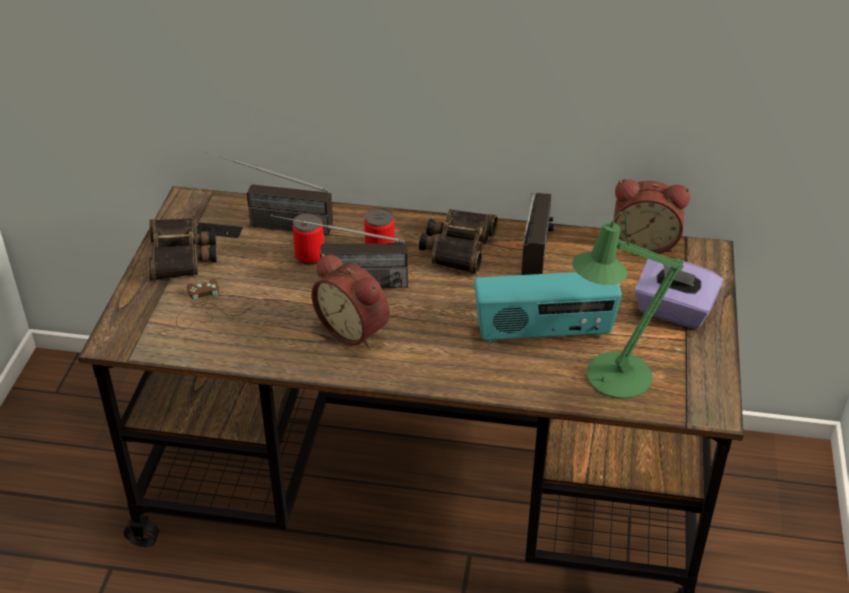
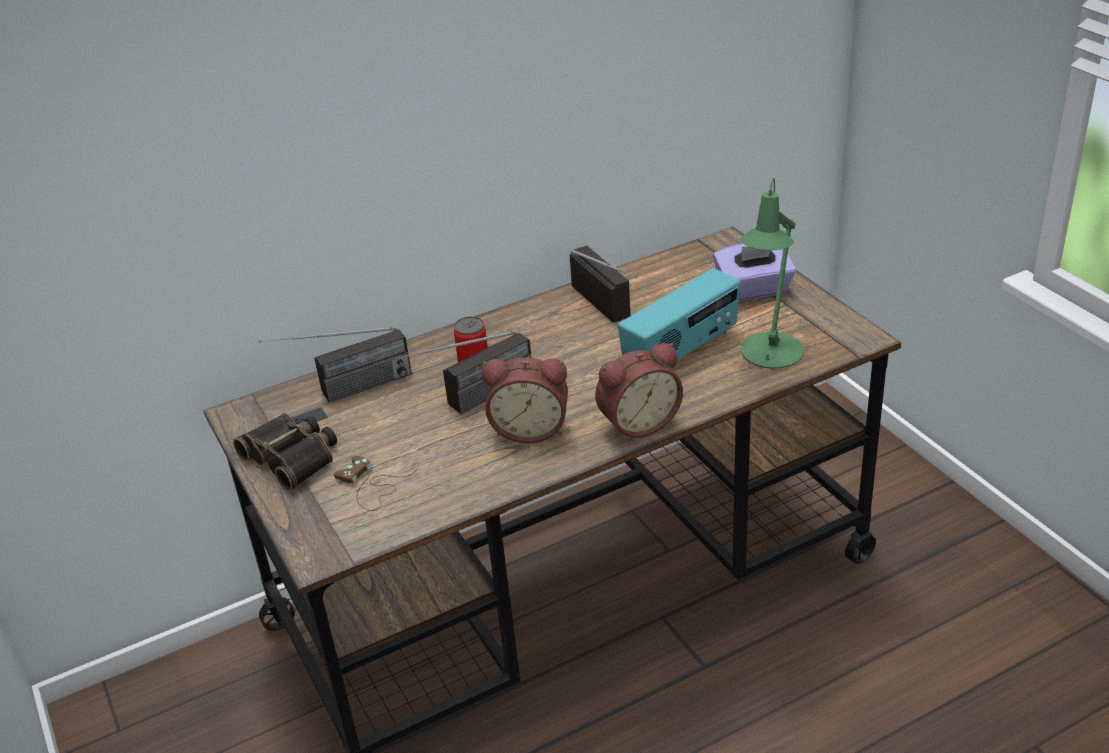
camera: 35 degrees left, 5 degrees down
(310, 256) = (416, 397): can -> none
(457, 247) = (534, 328): binoculars -> none
(644, 242) = (674, 256): alarm clock -> alarm clock (637, 422)

